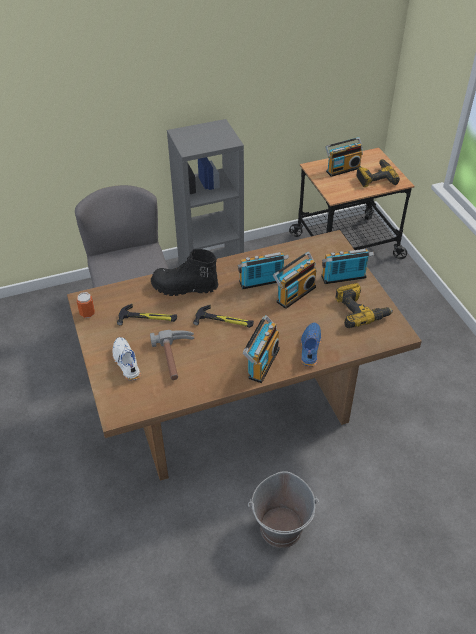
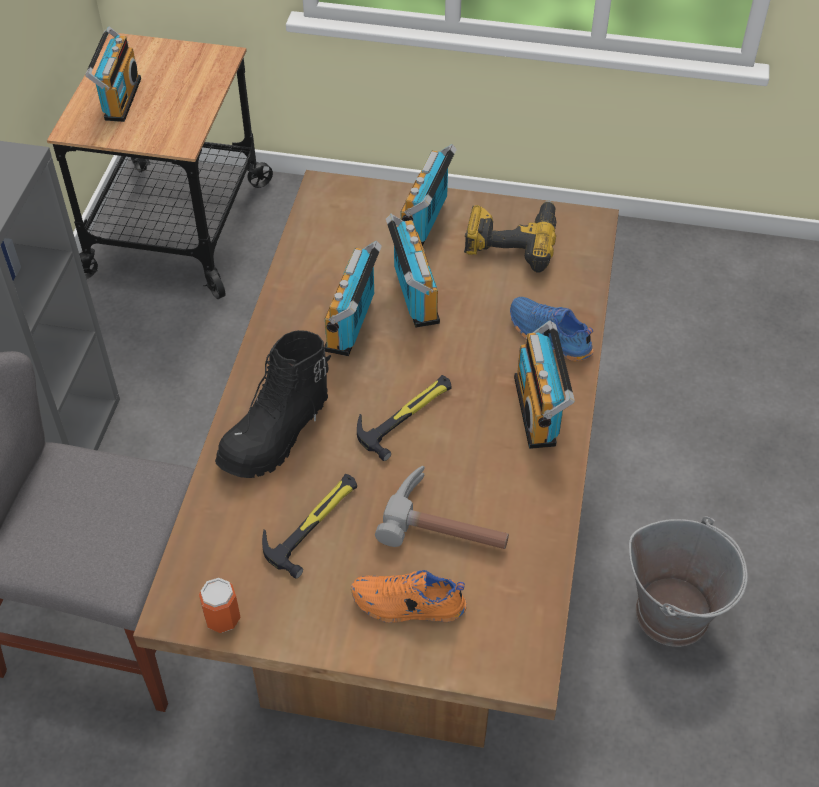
camera: 60 degrees left, 5 degrees up
(125, 363) = (408, 606): white shoe -> orange shoe
(261, 363) = (539, 410): radio -> radio turned 150 degrees counterclockwise
(375, 178) = (183, 76): power drill -> none

